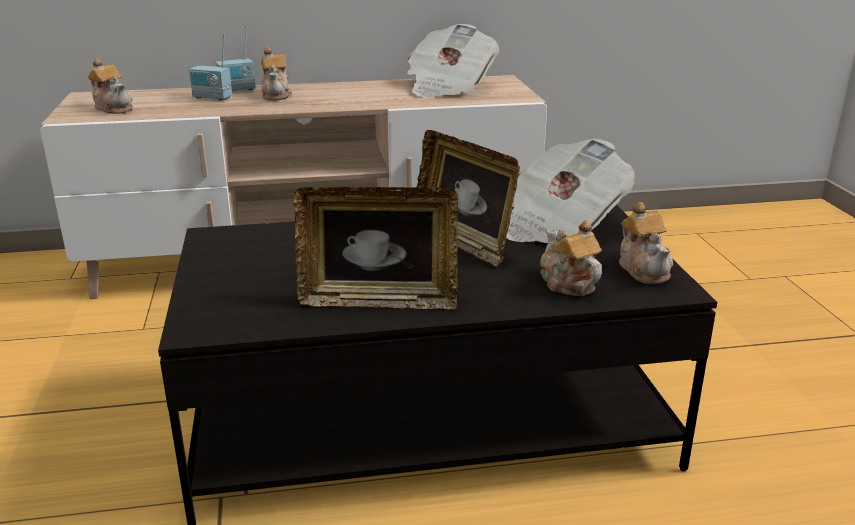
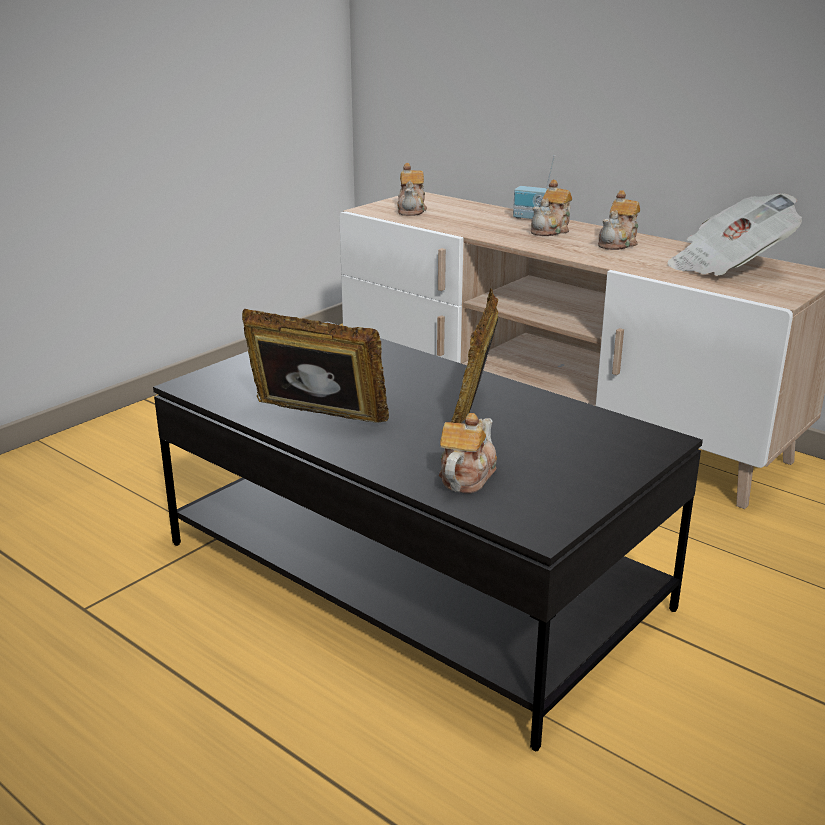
camera: 50 degrees right, 0 degrees up
(212, 98) = (496, 220): radio -> none
(378, 301) = (315, 420): picture frame -> picture frame turned 150 degrees clockwise
(559, 225) = (585, 435): newspaper -> none
(644, 269) = (559, 502): teapot -> teapot (618, 244)

